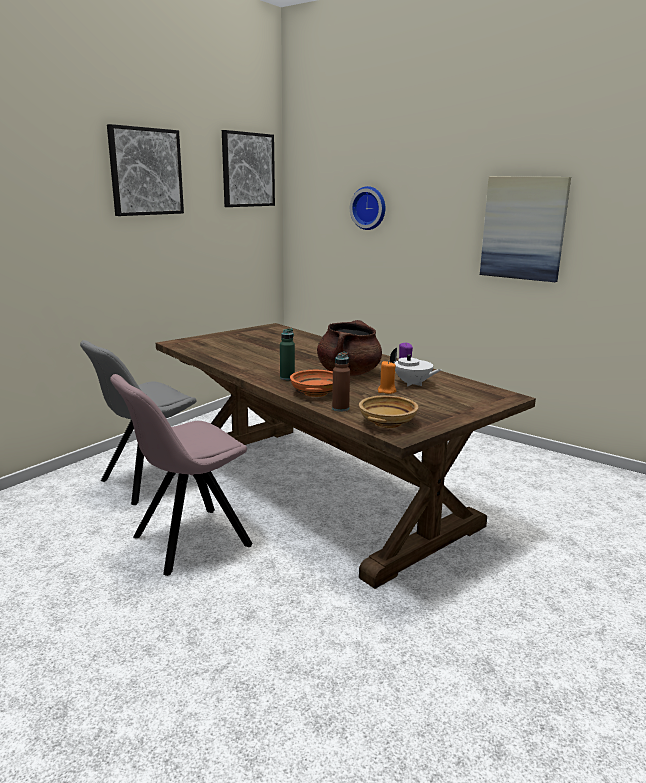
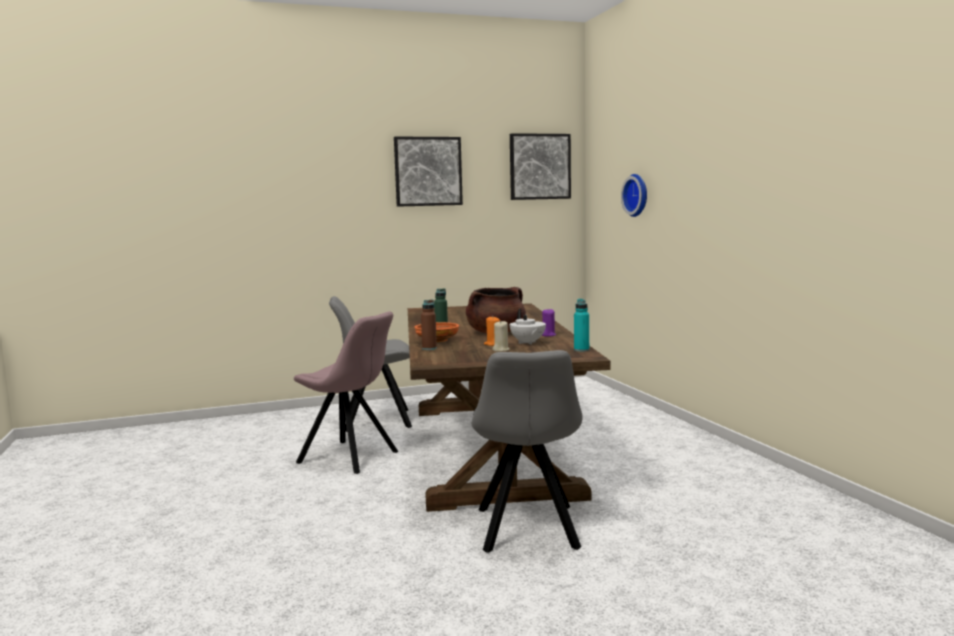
camera: 35 degrees right, 10 degrees down
(190, 541) = (349, 457): pink chair -> pink chair turned 150 degrees counterclockwise
(387, 423) = (439, 358): beige bowl -> none
(414, 399) = (501, 350): none -> beige candle
(482, 387) = (581, 350): none -> turquoise bottle
(486, 577) = (527, 528): none -> grey chair
(523, 228) = (745, 205): picture -> none

